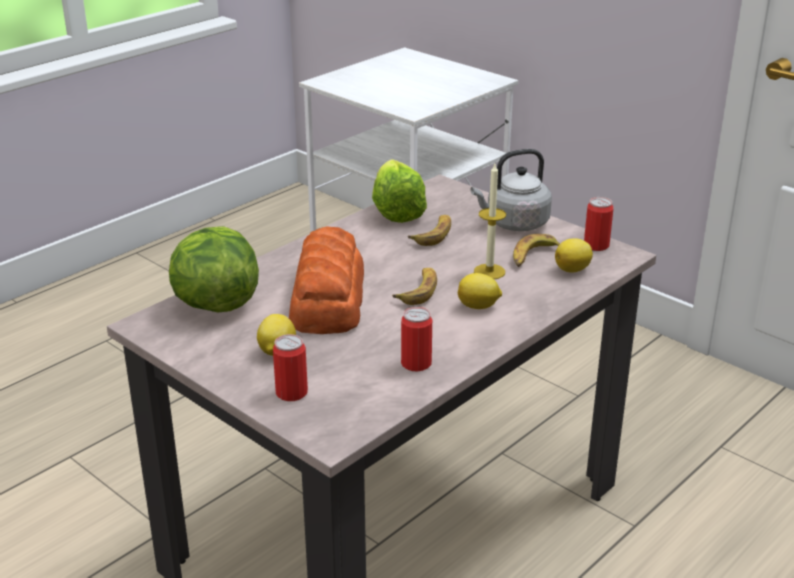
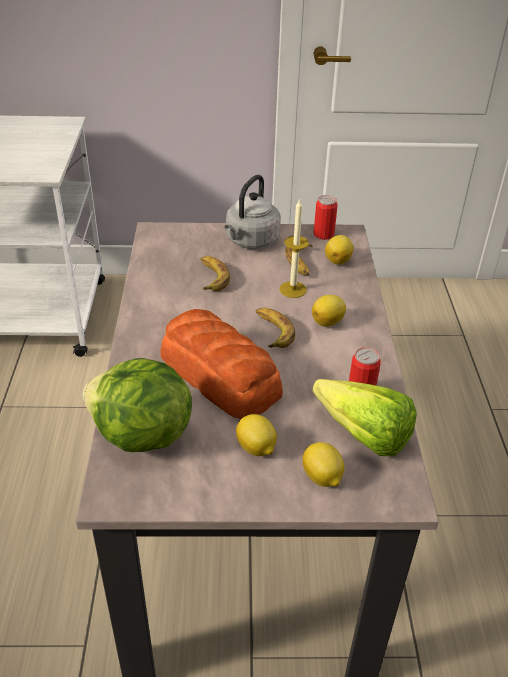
camera: 45 degrees left, 10 degrees up
(291, 393) = (322, 478): can -> lemon
(397, 208) = (152, 266): lettuce -> lettuce (357, 430)

